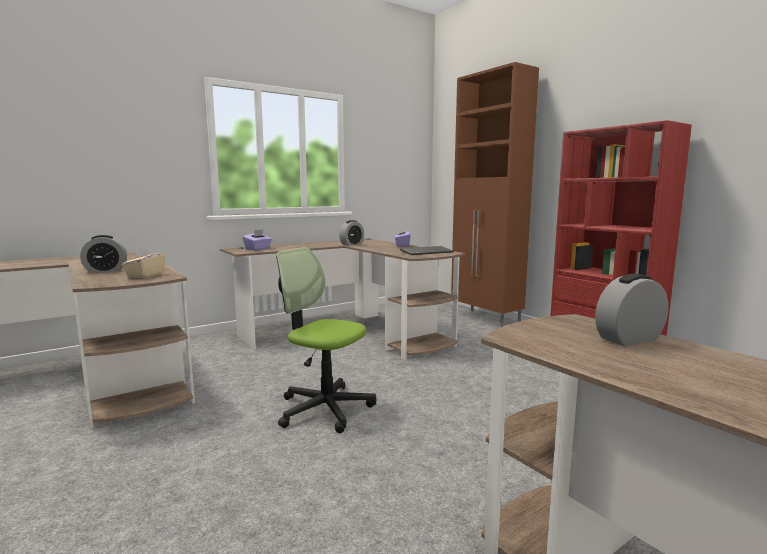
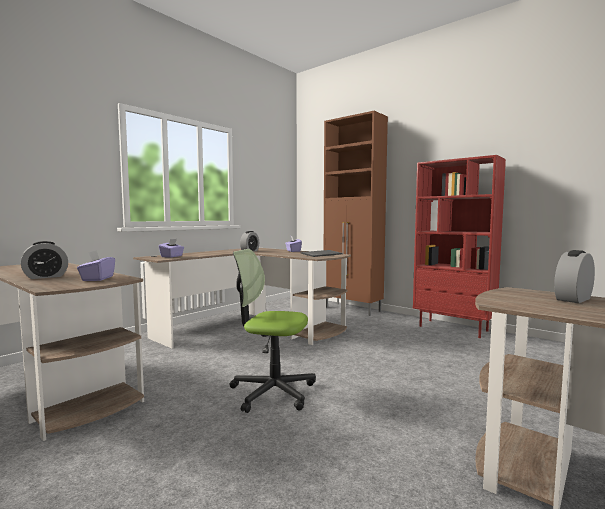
camera: 15 degrees left, 5 degrees down
(145, 275) = (97, 279): beige tissue box -> purple tissue box

